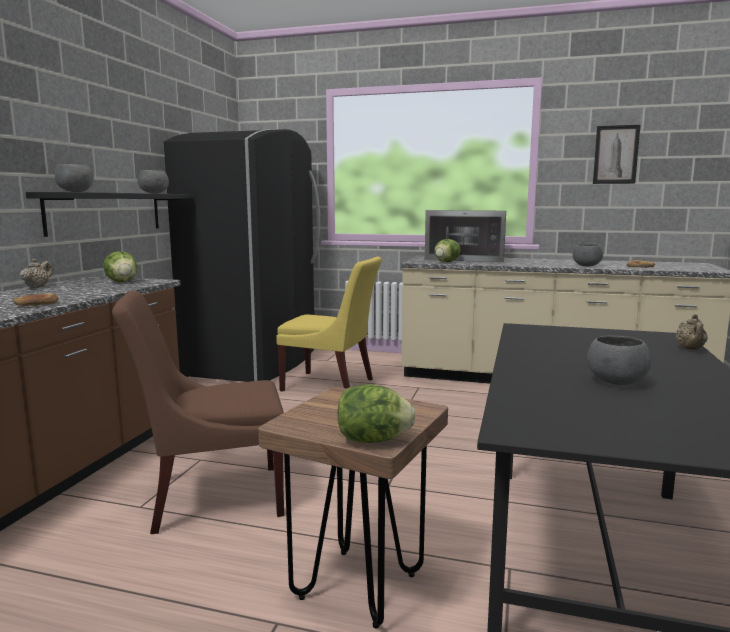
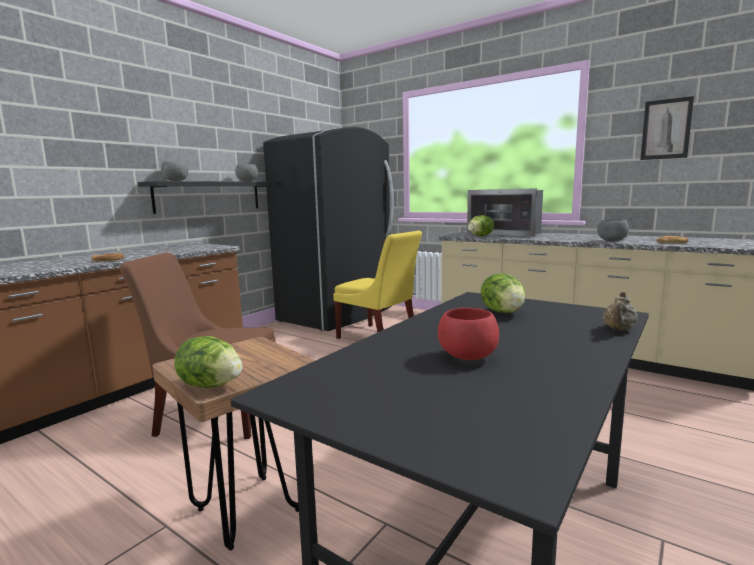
camera: 20 degrees right, 0 degrees up
(38, 287) = (140, 249): beige teapot -> none
(122, 282) = (198, 247): lettuce -> lettuce (503, 312)
(616, 382) = (468, 357): grey bowl -> red bowl

